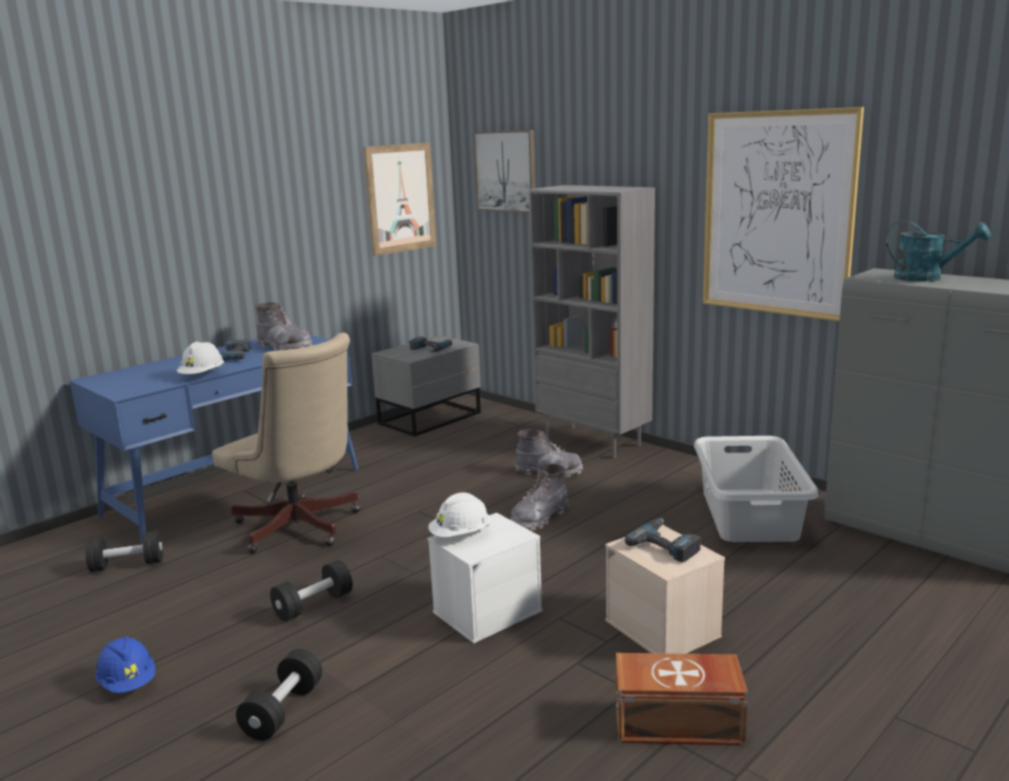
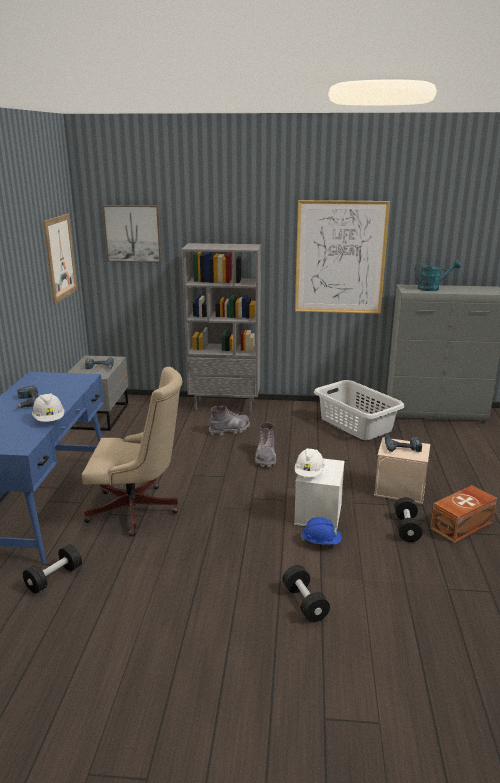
camera: 40 degrees left, 5 degrees up
(128, 683) = (195, 636): blue hard hat -> blue hard hat (321, 542)
(284, 347) = (58, 385): grey boot -> none
(313, 605) = (226, 548): black dumbbell -> black dumbbell (406, 528)

